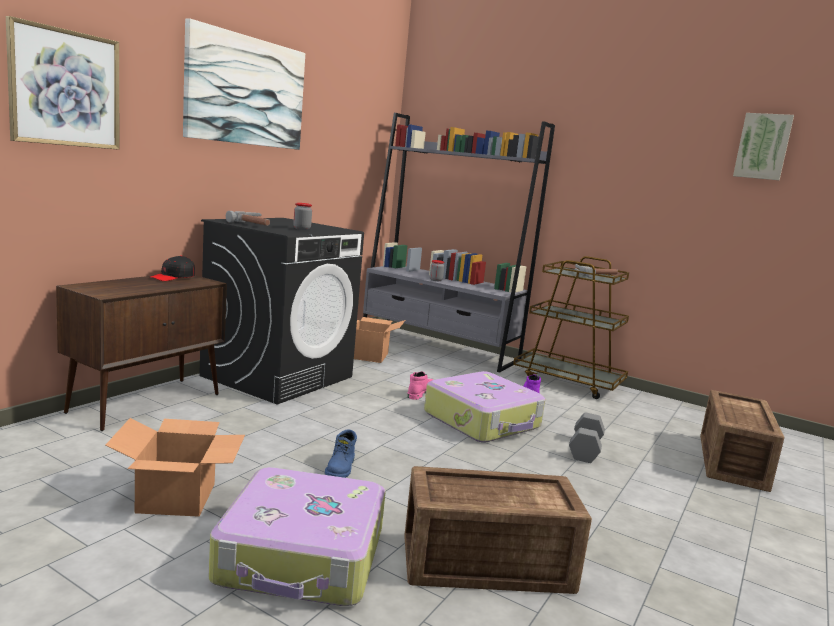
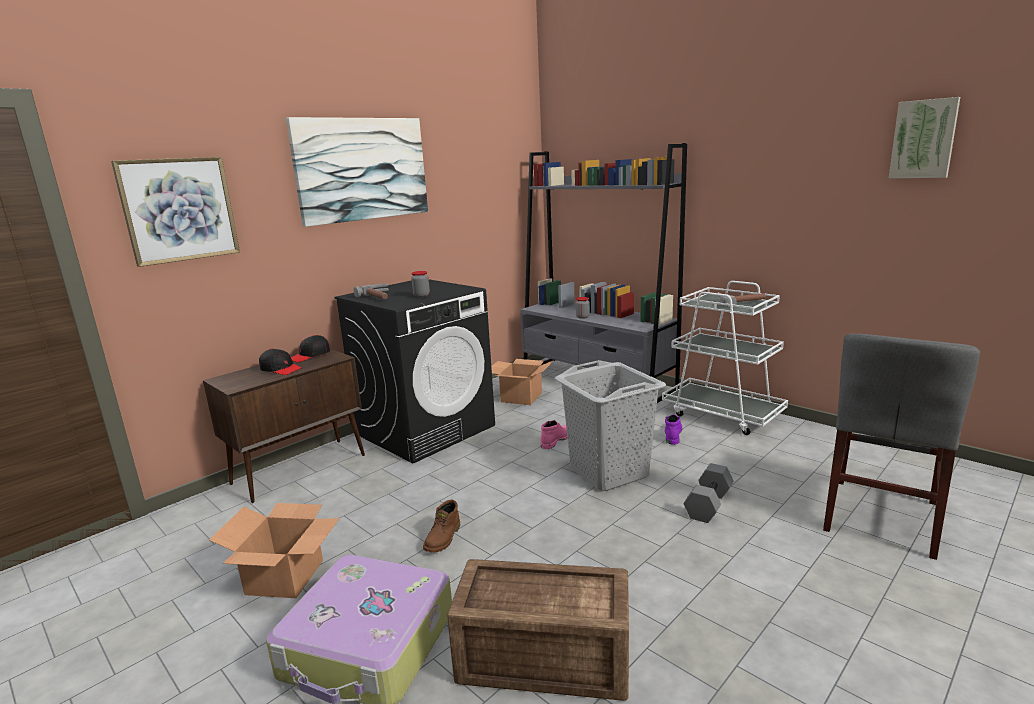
camera: 15 degrees right, 5 degrees up
(148, 285) = (281, 369): none -> black cap
(341, 468) = (443, 538): blue boot -> brown boot
(483, 420) = (609, 471): suitcase -> grey laundry basket
(568, 382) = (722, 414): brown cart -> white cart
(730, 462) = (881, 516): crate -> grey chair

